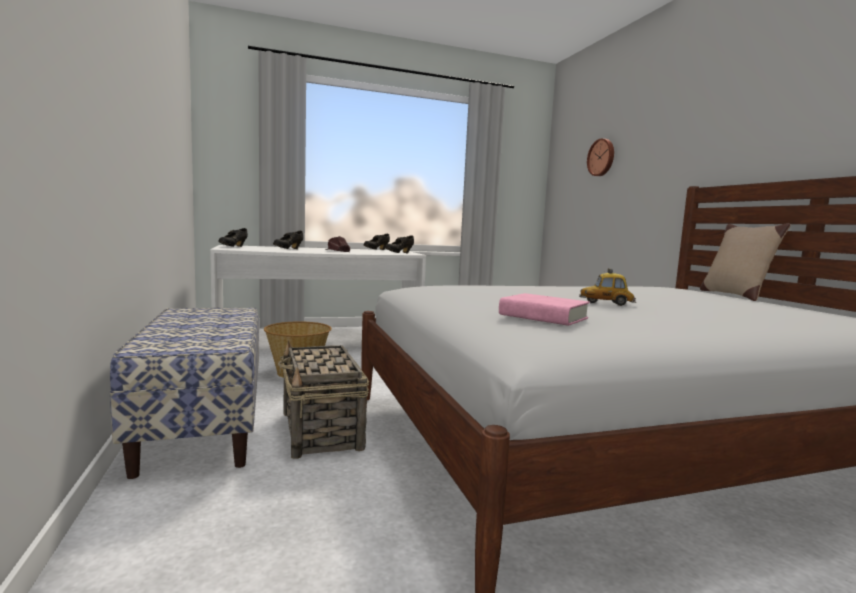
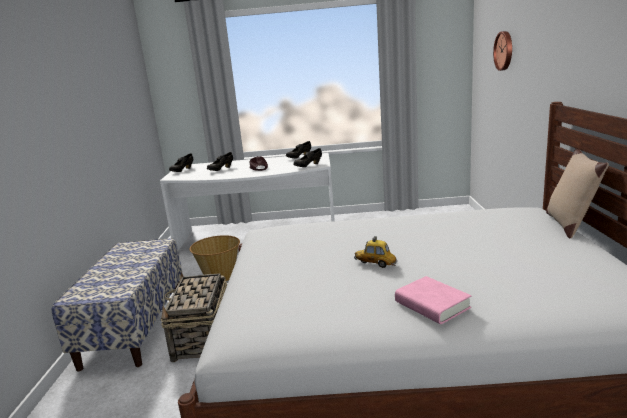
camera: 20 degrees right, 10 degrees up
(543, 317) = (286, 293): pink book -> pink book (432, 305)

